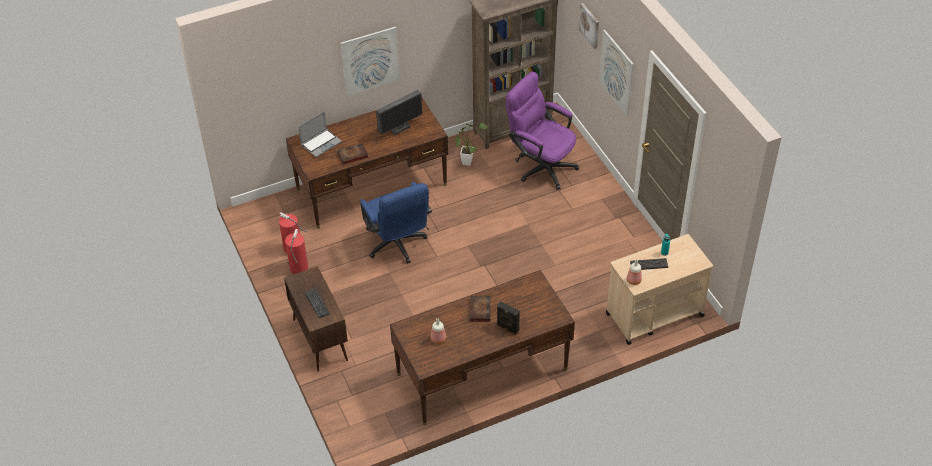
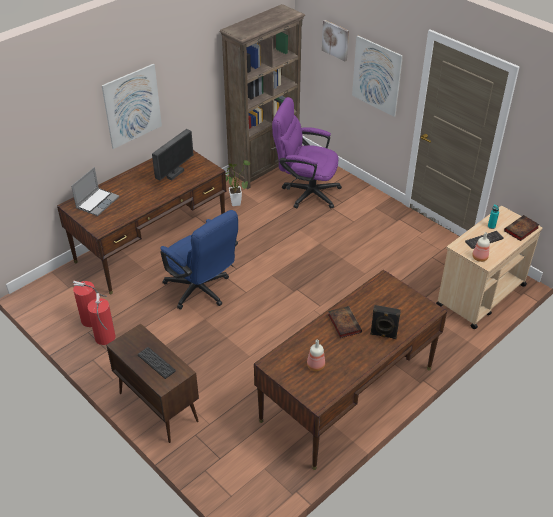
camera: 20 degrees left, 5 degrees down
(352, 156) = (135, 207): book -> book (521, 230)

